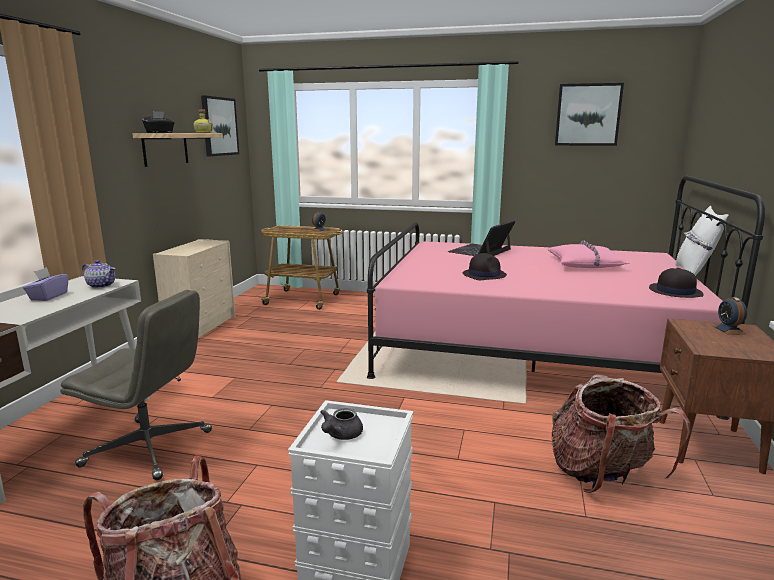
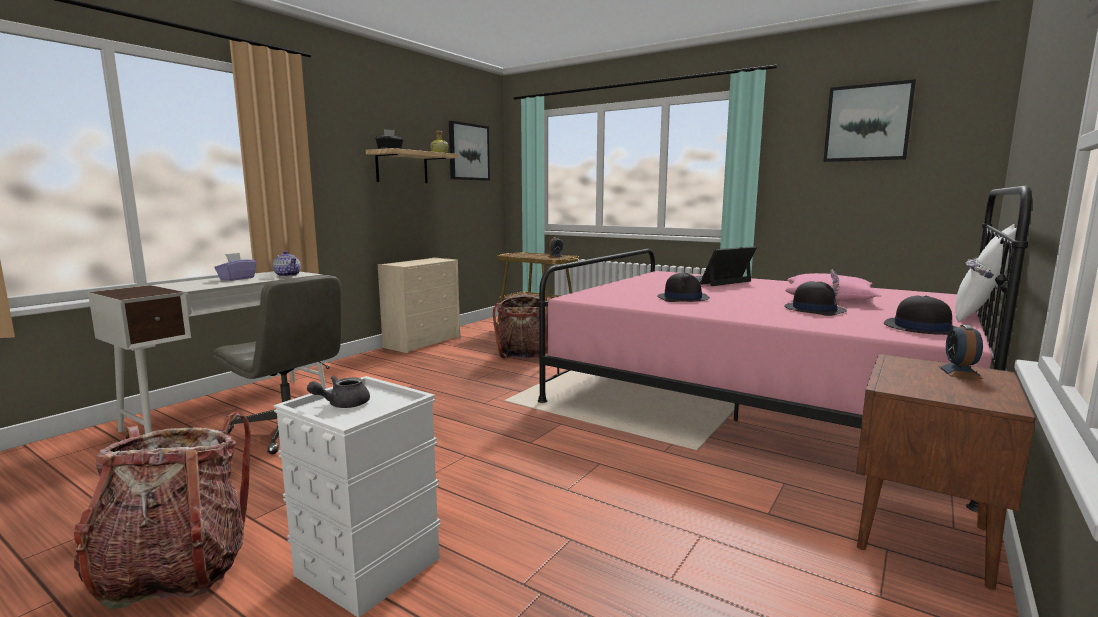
camera: 20 degrees right, 5 degrees down
(590, 279) = (814, 309): none -> black hat
(602, 475) = (732, 540): backpack -> backpack (524, 356)

